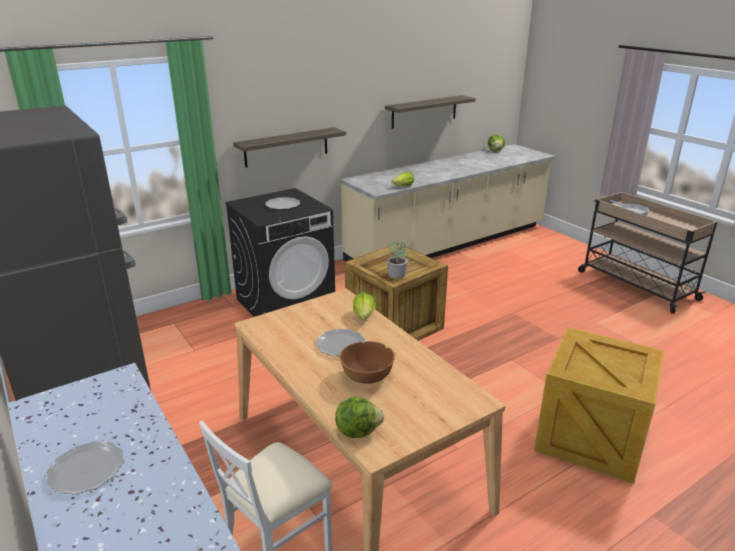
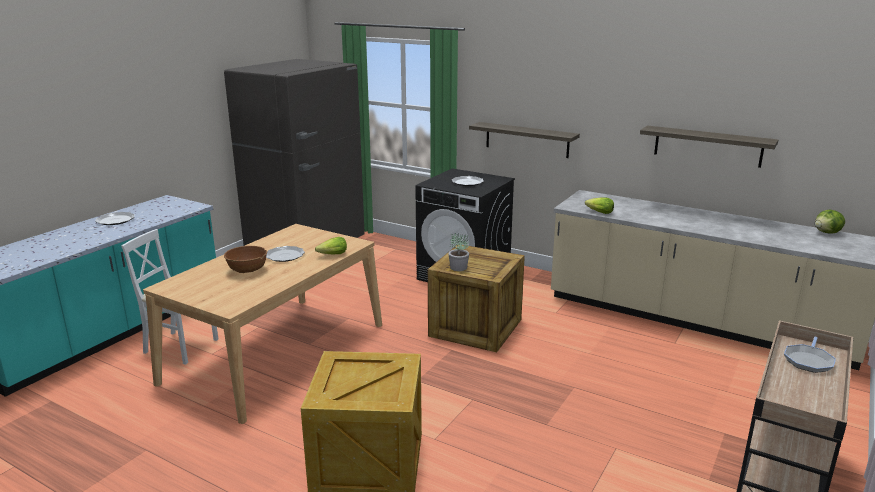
camera: 65 degrees right, 5 degrees down
(357, 430) = (183, 278): lettuce -> none

